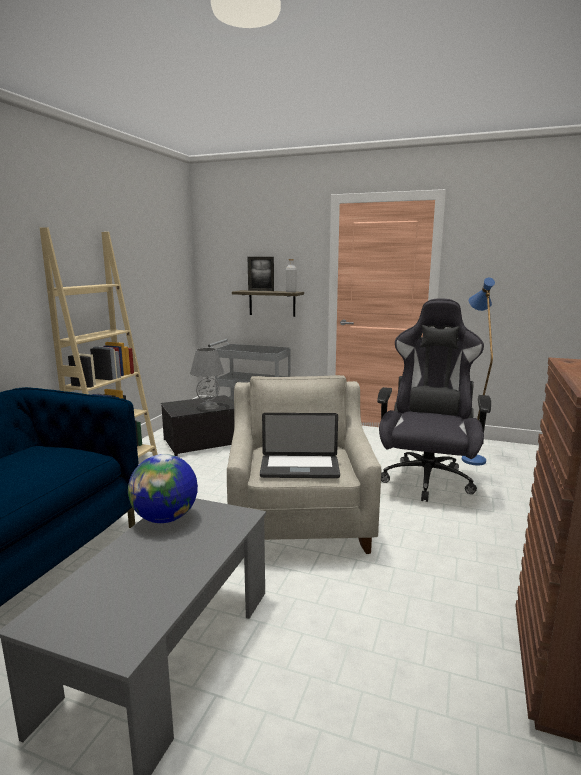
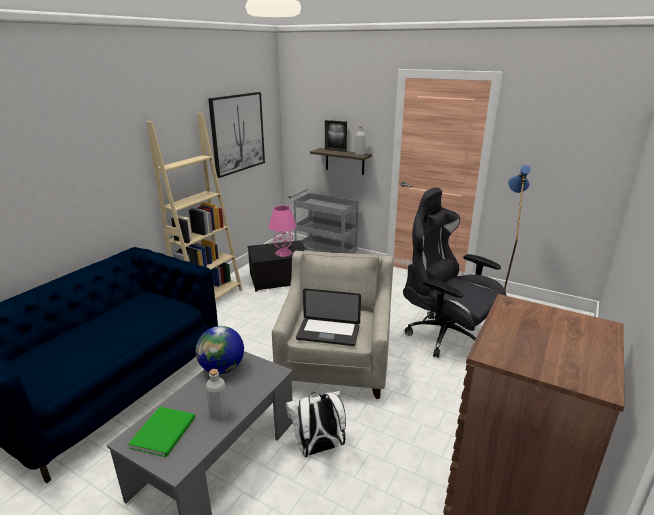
camera: 10 degrees right, 10 degrees up
(95, 602) = (165, 431): none -> green book
(147, 267) = (237, 133): none -> picture
(175, 570) = (219, 414): none -> grey bottle
(208, 406) = (283, 253): grey table lamp -> pink table lamp
(309, 622) = (317, 448): none -> white backpack
(427, 484) = (449, 338): black office chair -> black office chair turned 75 degrees counterclockwise

